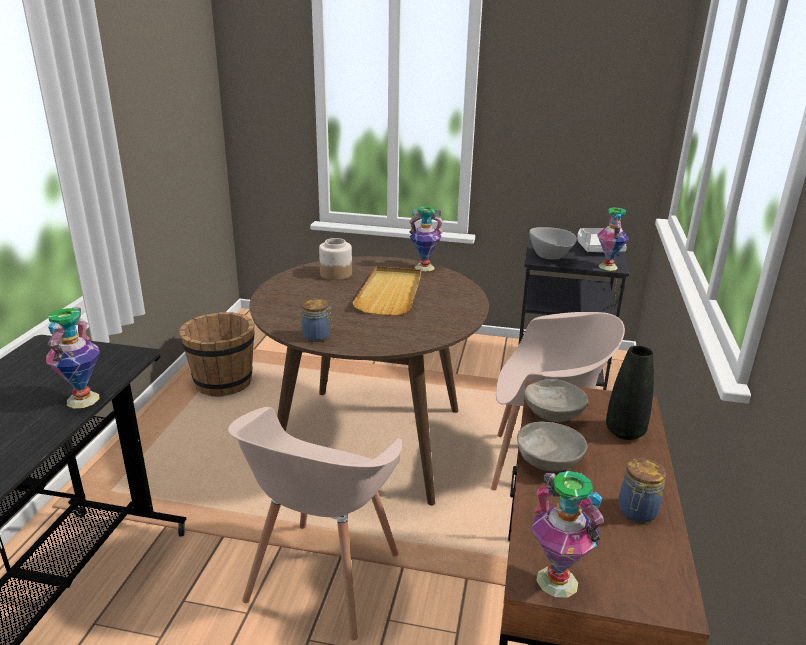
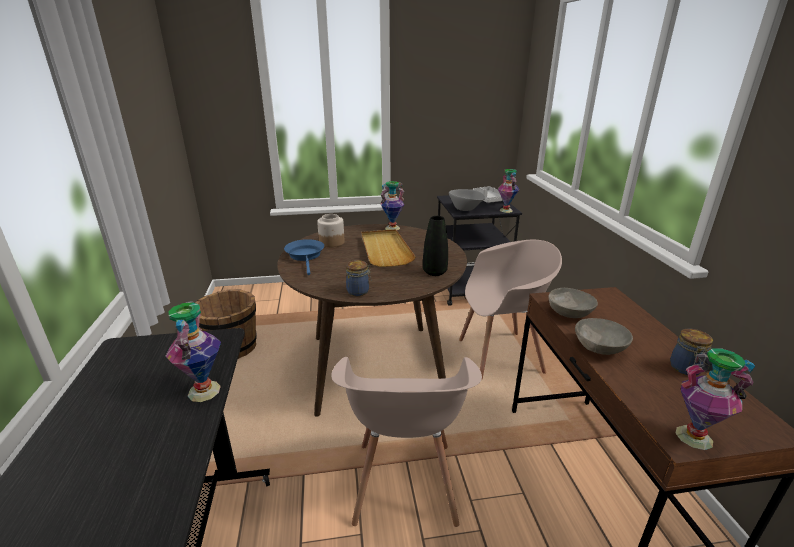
camera: 20 degrees left, 0 degrees up
(293, 285) = (305, 256): none -> blue frying pan
(624, 432) = (622, 315): black vase -> black vase (434, 272)

